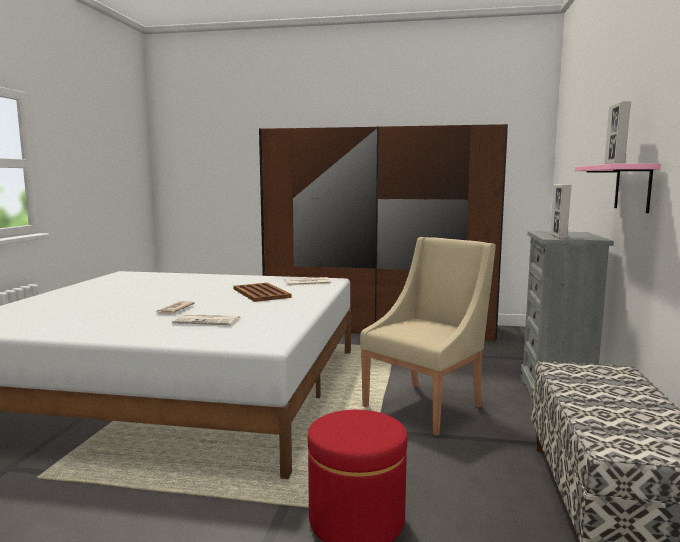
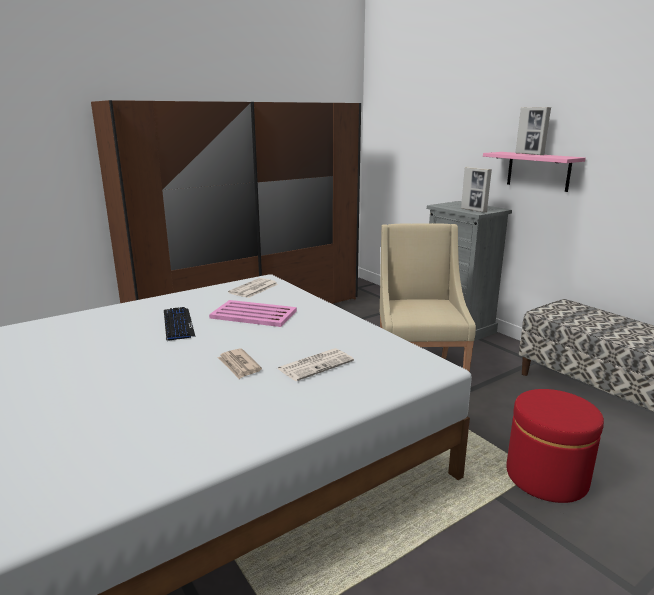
camera: 45 degrees left, 10 degrees up
(210, 287) = (178, 324): none -> keyboard
(261, 293) = (254, 314): brown tray -> pink tray

